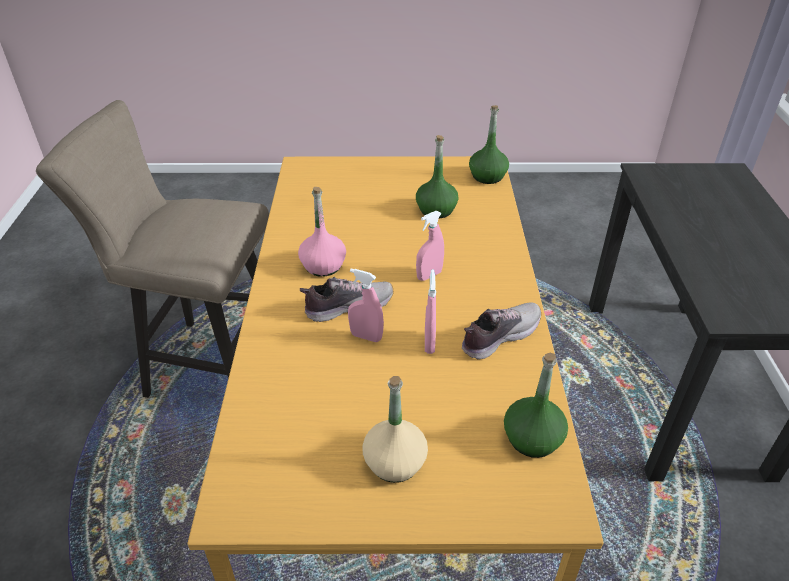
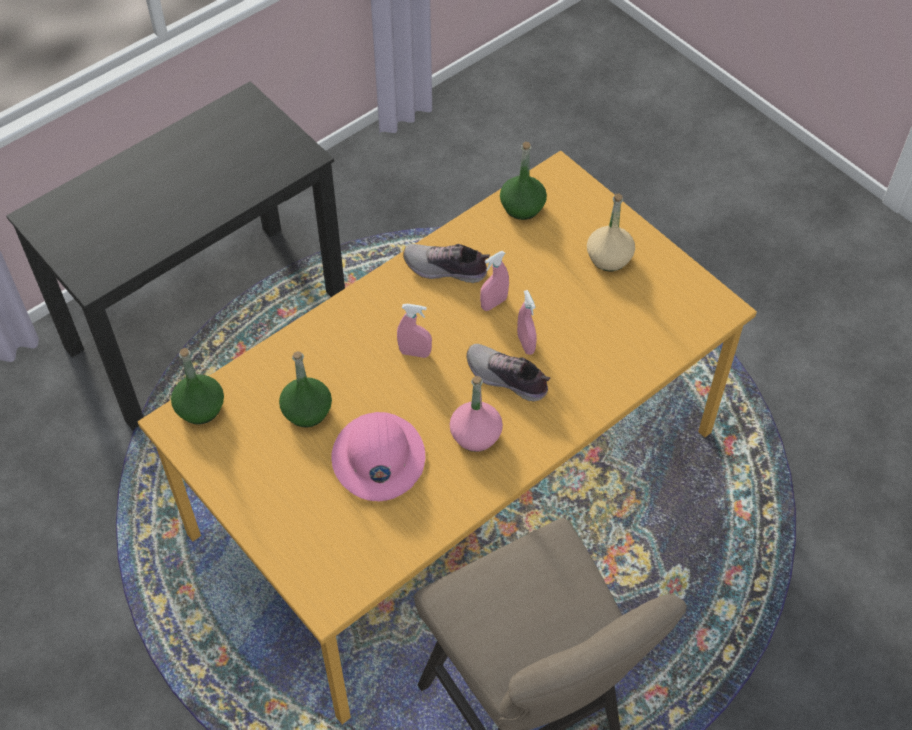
camera: 130 degrees left, 15 degrees up
(363, 219) = (378, 458): none -> pink hard hat

